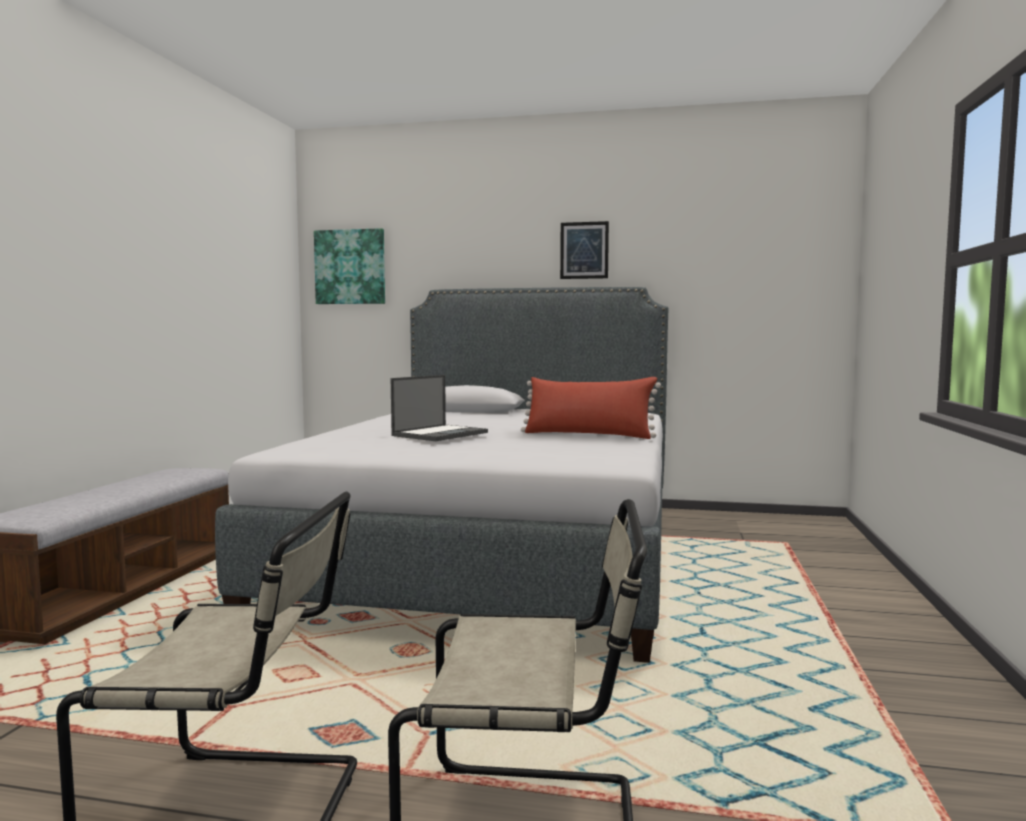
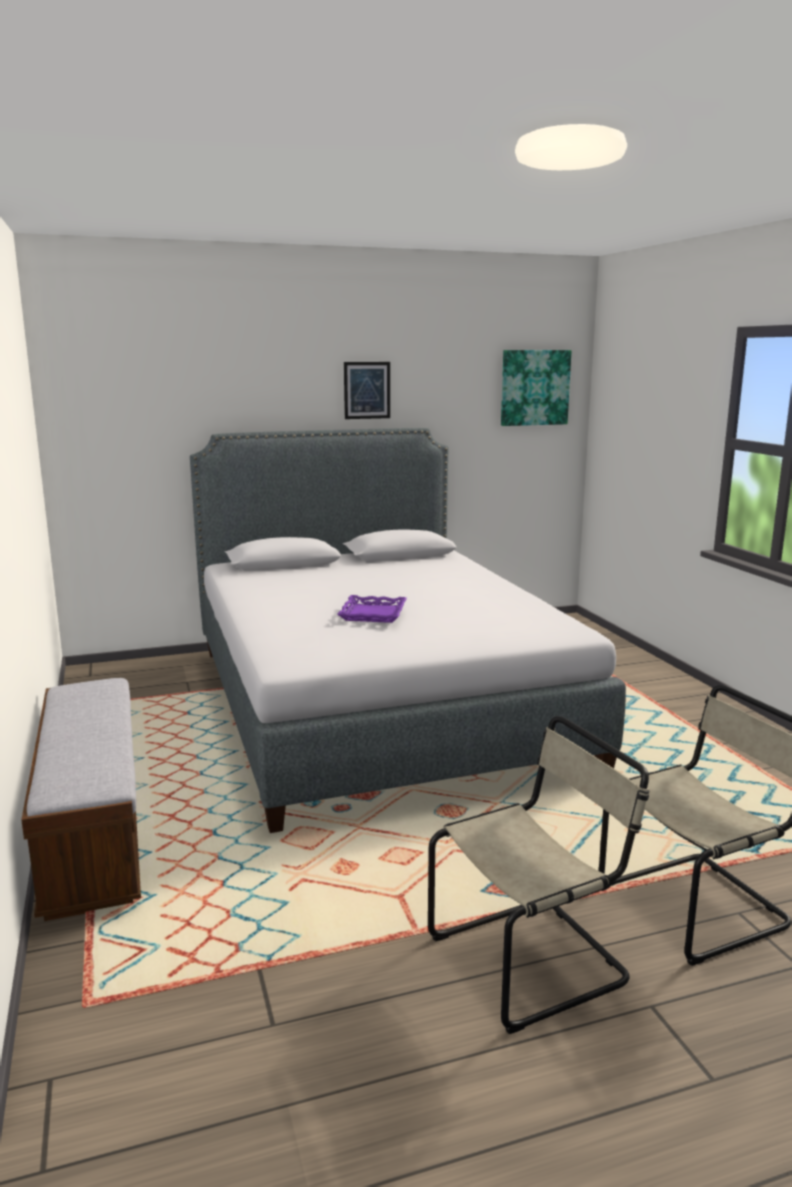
camera: 30 degrees left, 10 degrees up
(350, 267) = (105, 407): picture -> picture (534, 387)
(440, 434) = (372, 614): laptop -> purple tray
(588, 435) = (476, 593): red pillow -> none

